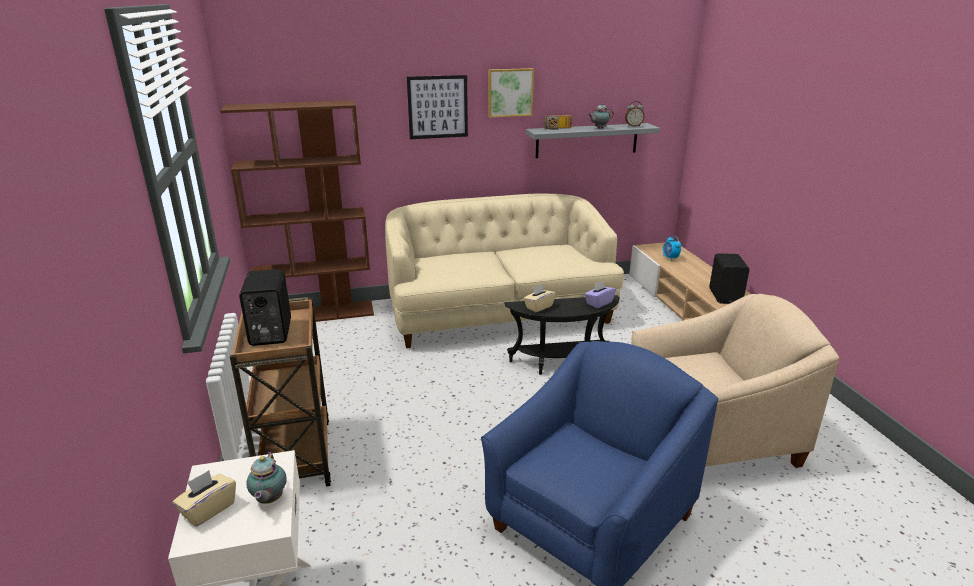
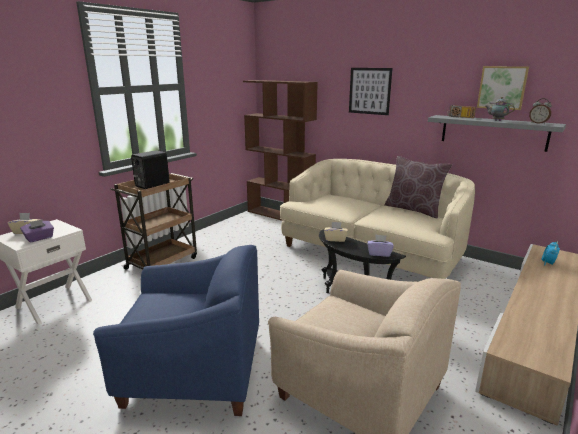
camera: 50 degrees right, 5 degrees down
(269, 500) = (39, 238): teapot -> purple tissue box
(510, 92) = (425, 83): picture -> picture (502, 87)
(536, 245) = (413, 209): none -> brown pillow
(726, 296) = (540, 307): black speaker -> none

